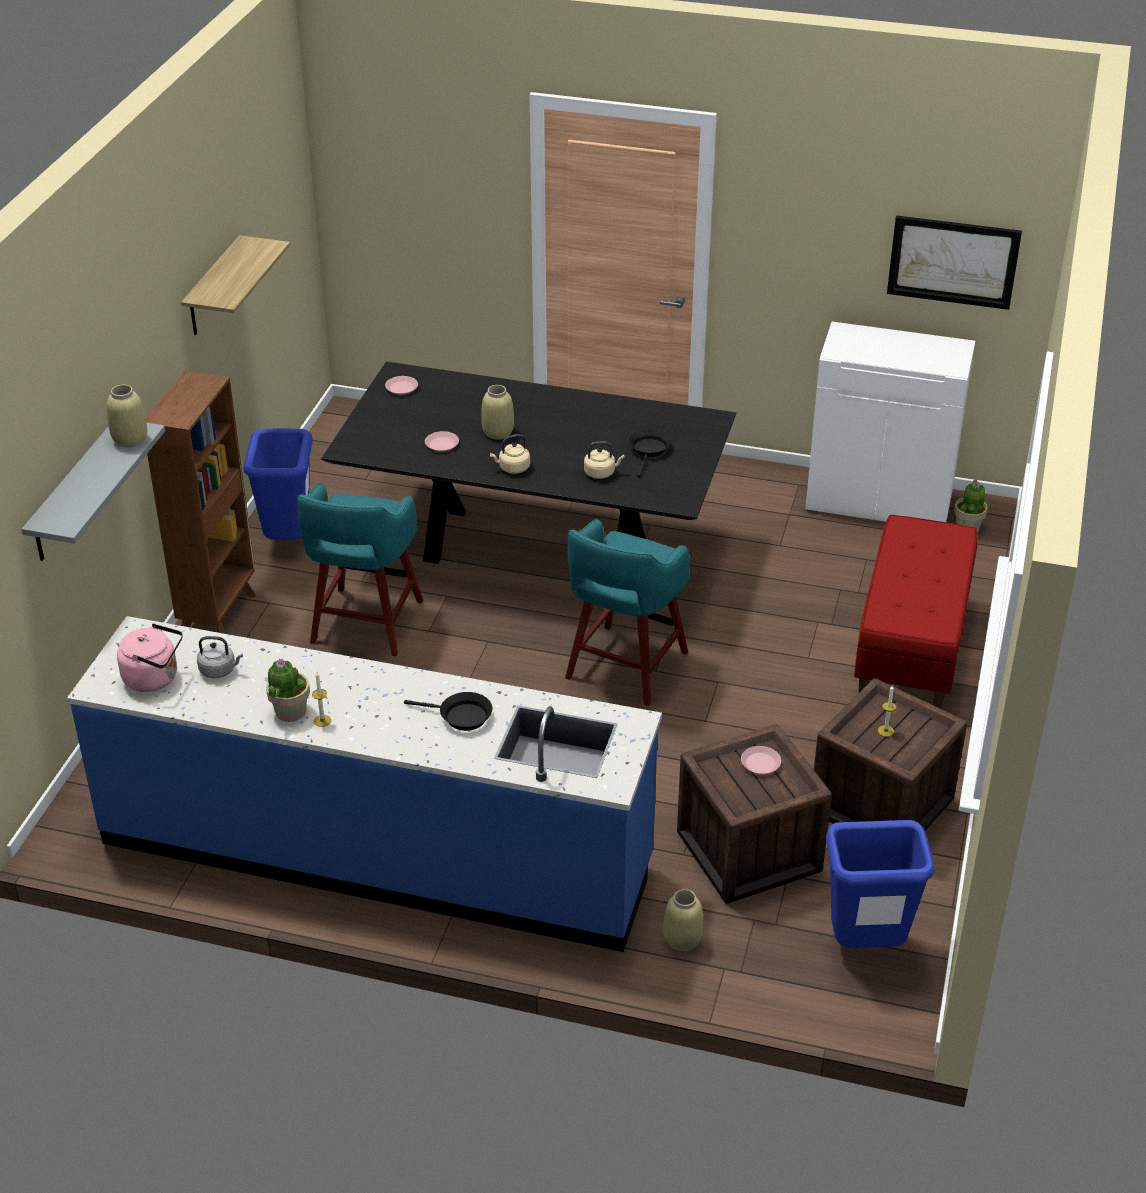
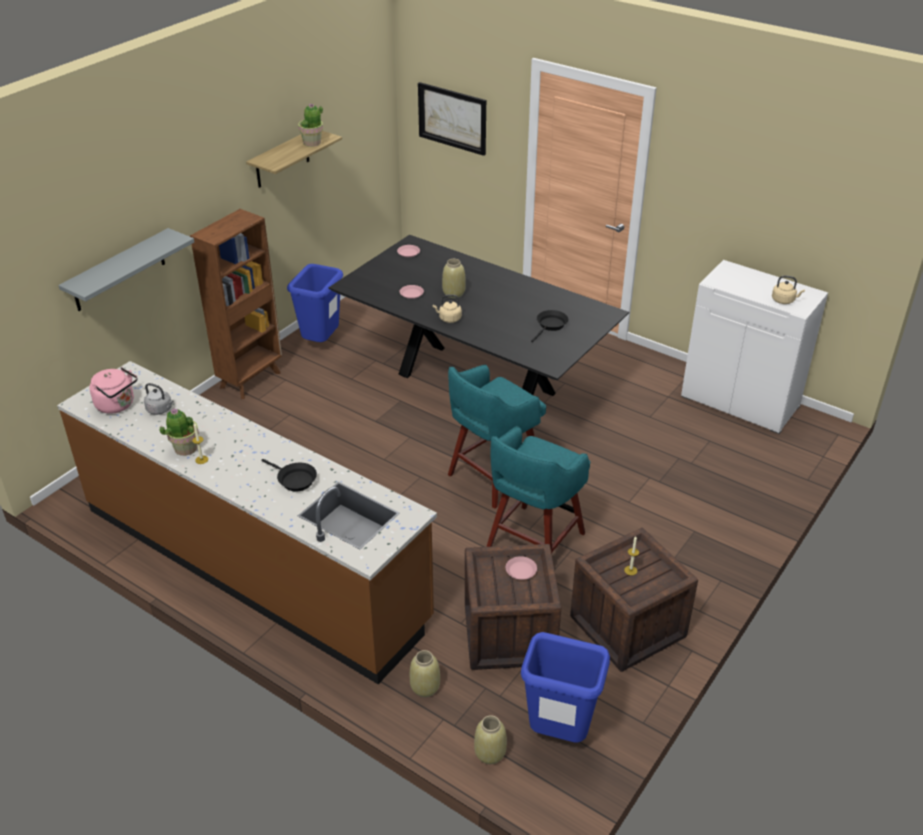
camera: 20 degrees right, 0 degrees up
(130, 439) = (166, 243): beige vase -> beige vase (490, 754)
(365, 624) = (337, 407): turquoise stool -> turquoise stool (533, 542)
(376, 852) = (254, 563): blue counter -> brown counter
(601, 473) = (507, 334): beige kettle -> beige kettle (784, 300)
(911, 647) = (711, 513): red bench -> none
(953, 261) = (818, 227): picture -> picture (452, 118)
(968, 527) = (799, 434): potted plant -> potted plant (312, 142)

